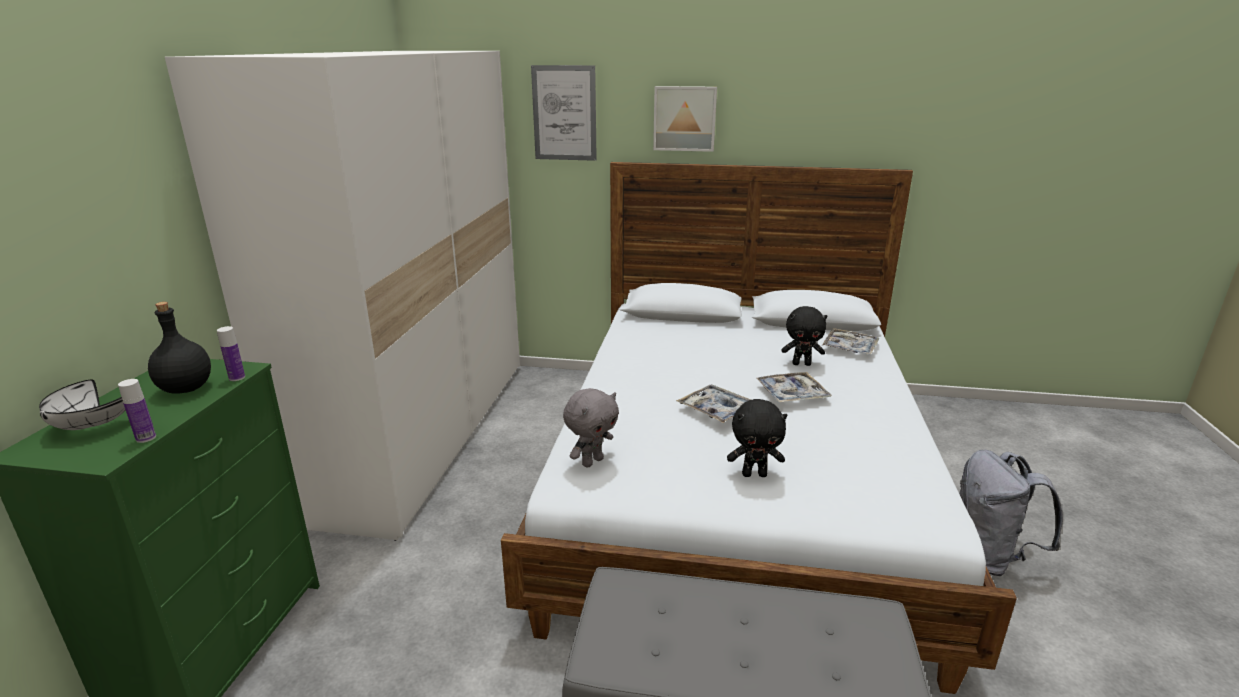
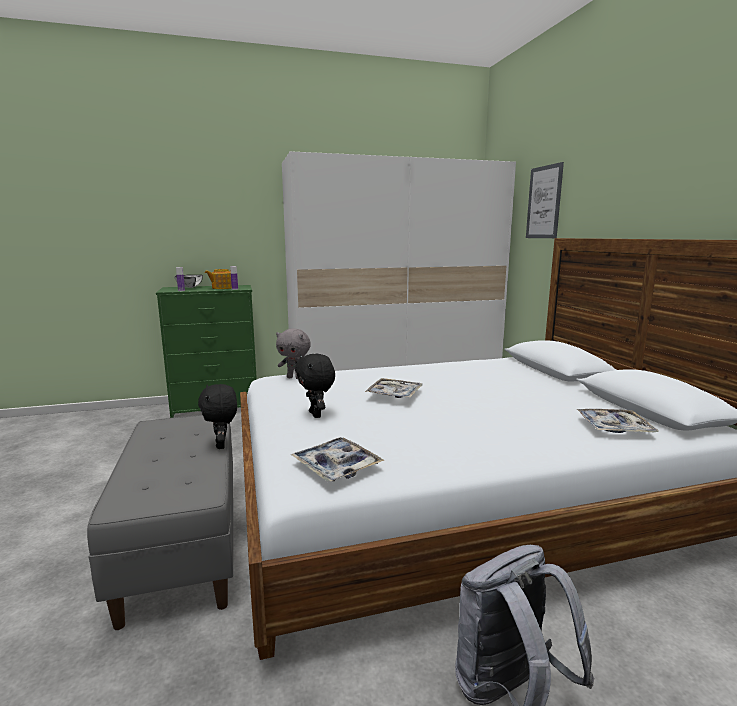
camera: 65 degrees right, 10 degrees down
(185, 388) = (222, 288): black bottle -> teapot
(684, 118) = (614, 198): picture -> none
(792, 394) = (460, 413): tray -> tray (336, 466)
(801, 364) = (532, 413): black plush toy -> black plush toy (222, 445)

